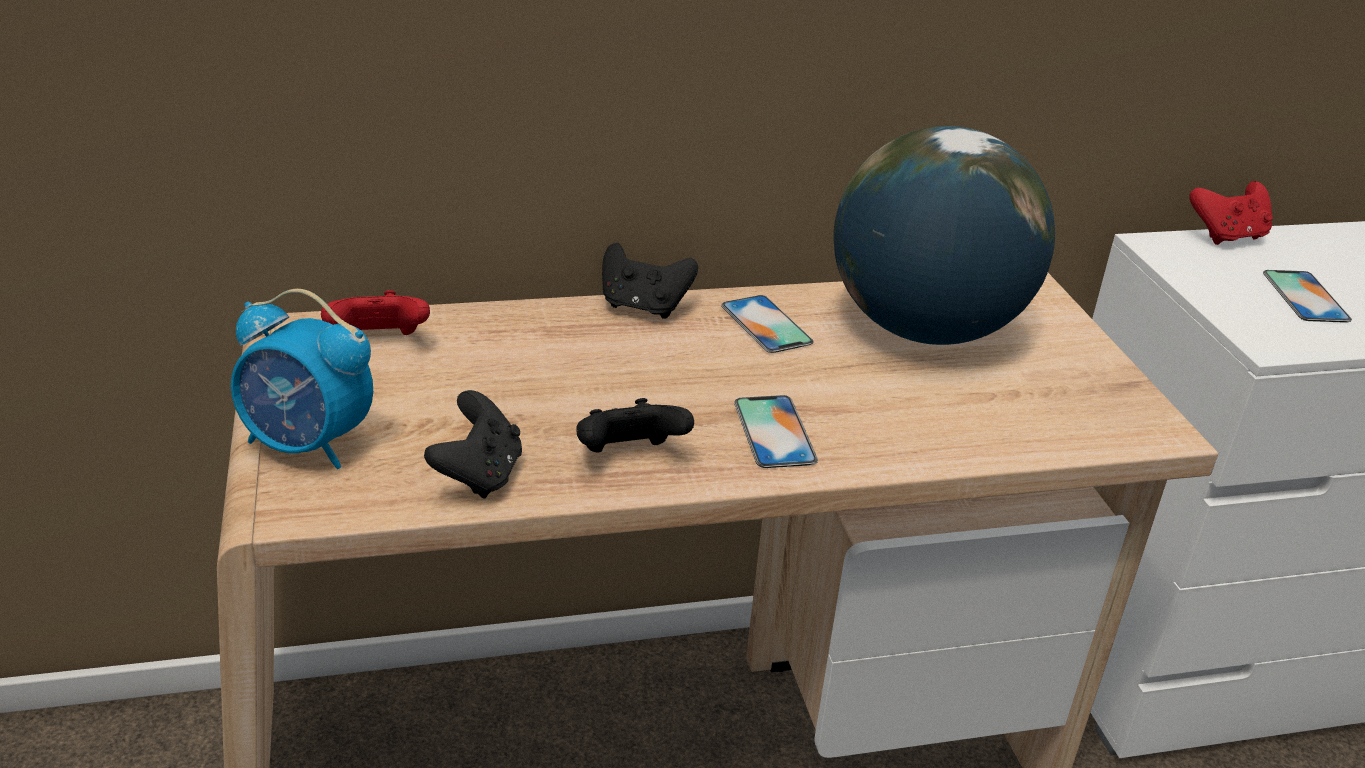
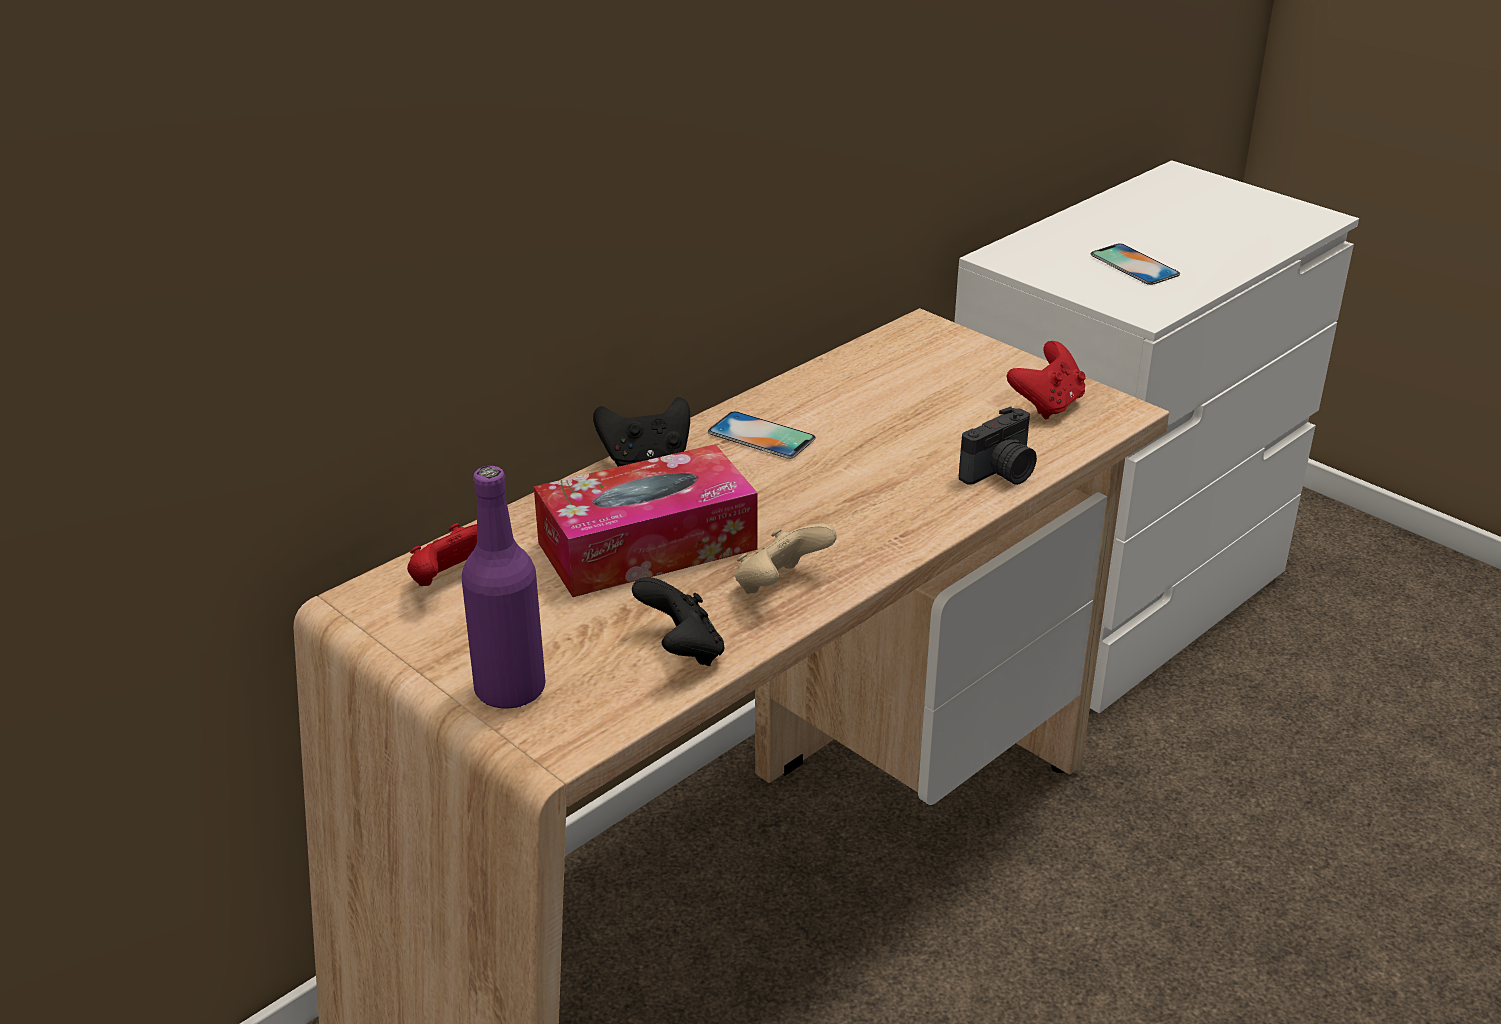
camera: 30 degrees left, 0 degrees up
(308, 445) = (510, 689): alarm clock -> purple bottle
(558, 376) = (647, 546): none -> tissue box
(629, 457) = (779, 586): black game controller -> beige game controller
(774, 432) = (864, 521): phone -> none
(926, 330) = (886, 393): globe -> none
(961, 442) = (1001, 473): none -> camera
(1227, 236) = (1039, 232): red game controller -> red game controller (1047, 405)

